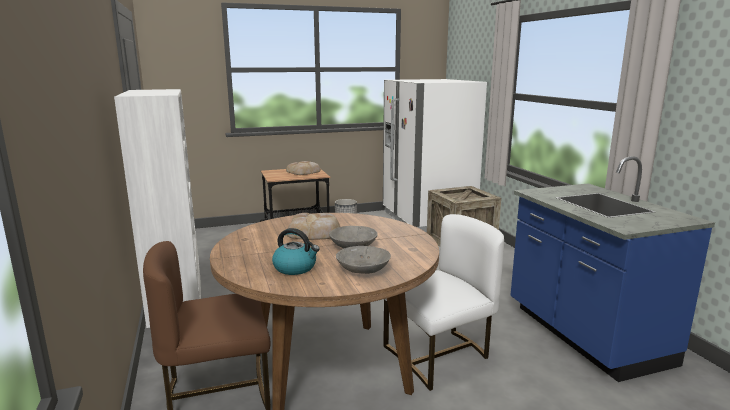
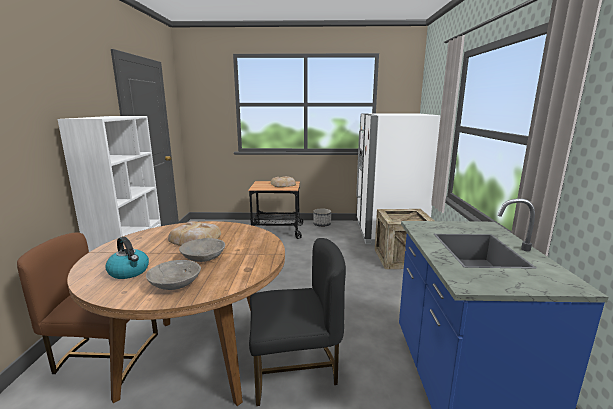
camera: 20 degrees right, 0 degrees up
(439, 355) = (295, 369): white chair -> black chair

